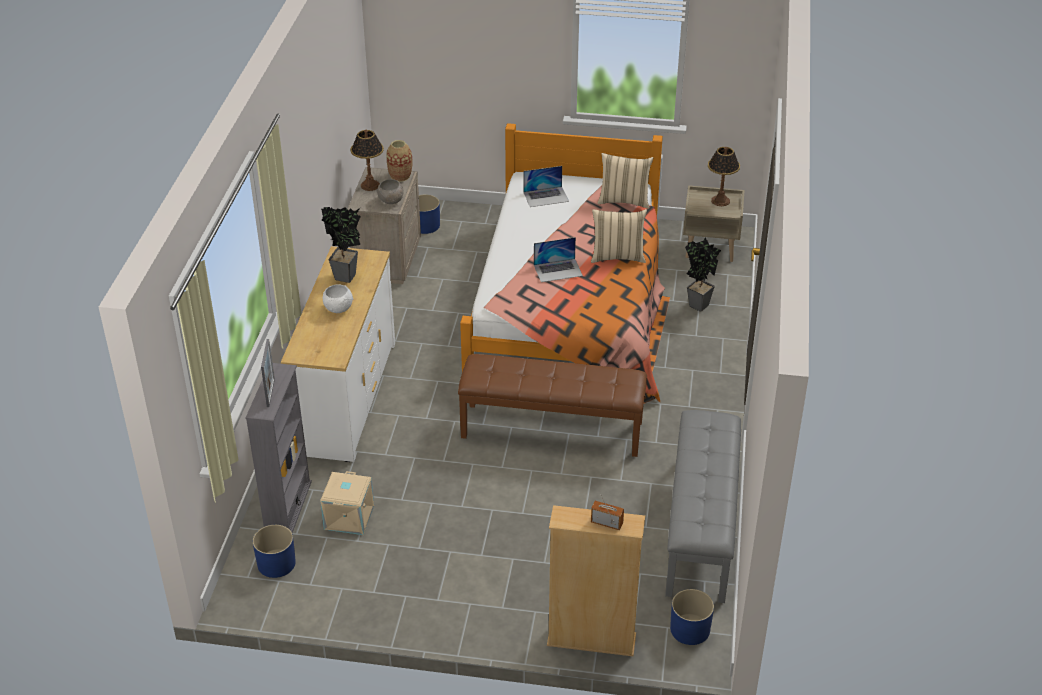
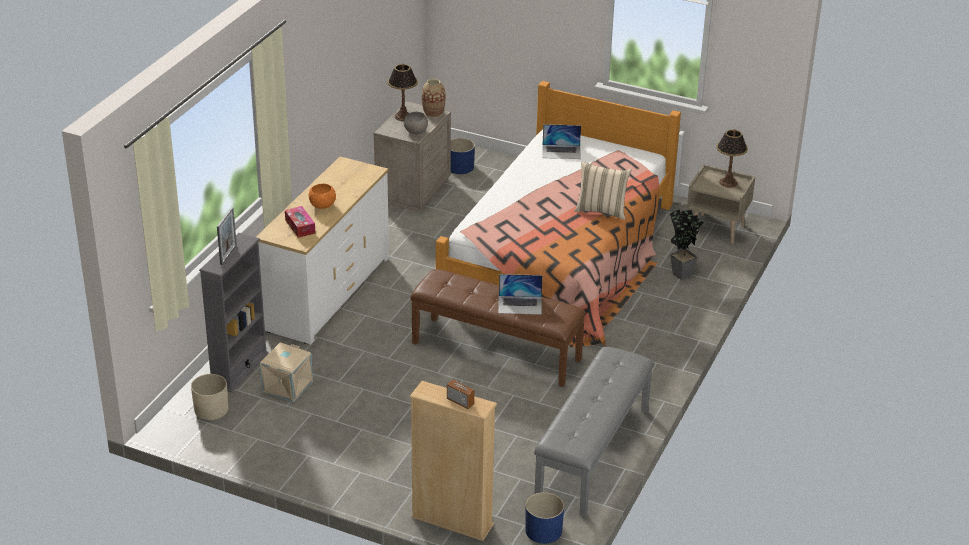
camera: 15 degrees right, 5 degrees down
(276, 563) = (211, 409): blue planter -> beige planter
(325, 338) = (300, 226): none -> tissue box
(338, 308) = (323, 205): white bowl -> orange bowl
(347, 278) = (341, 183): potted plant -> none
(558, 270) = (541, 212): laptop -> laptop (520, 305)
(624, 201) = (631, 166): beige pillow -> none

